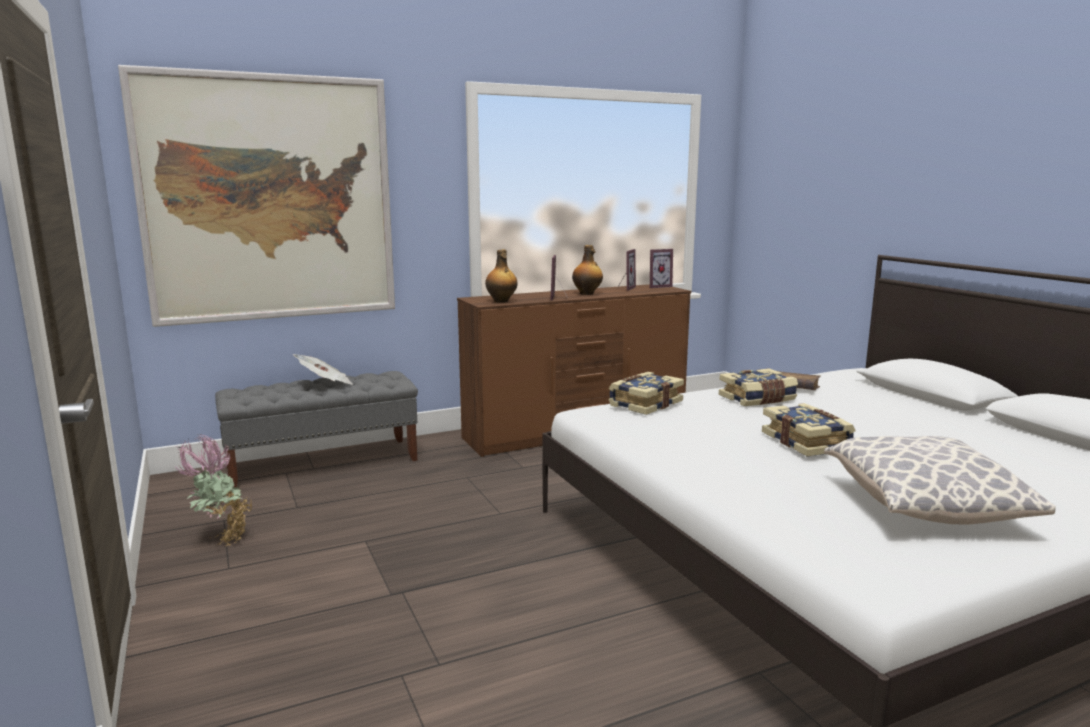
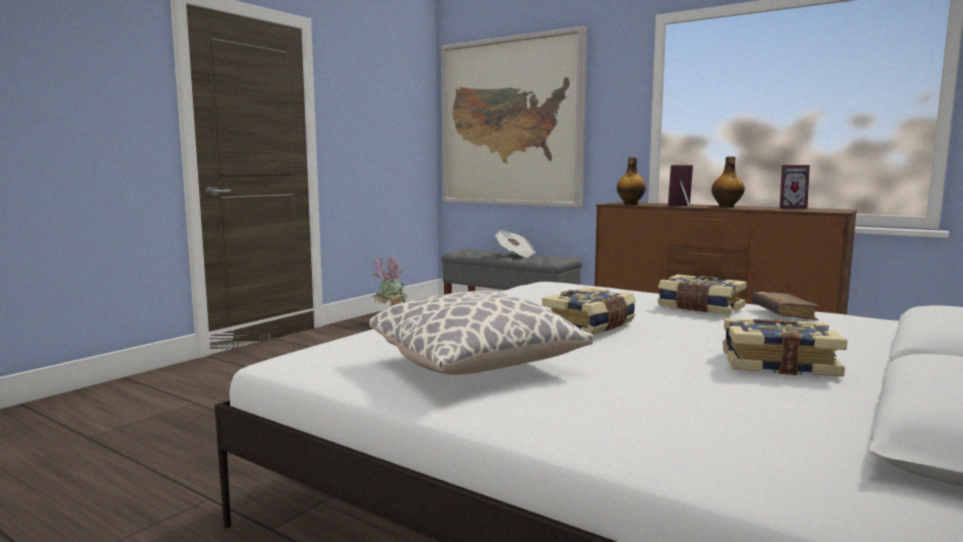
camera: 60 degrees right, 5 degrees down
(644, 404) = (592, 286): book -> book (778, 363)
(657, 286) = (834, 209): picture frame -> none

